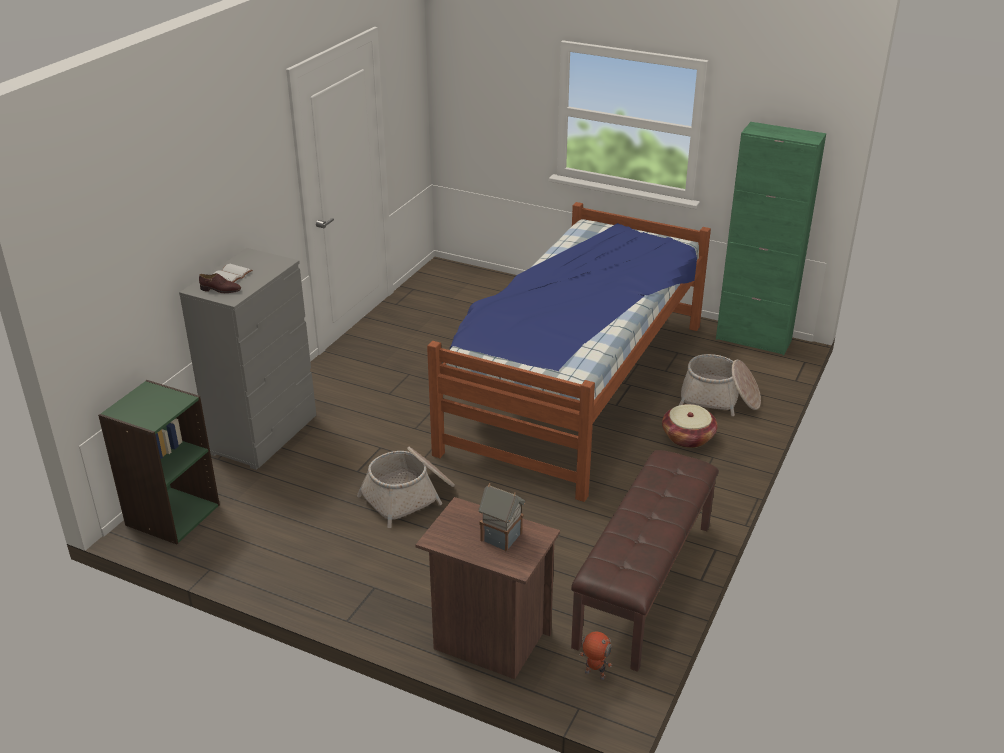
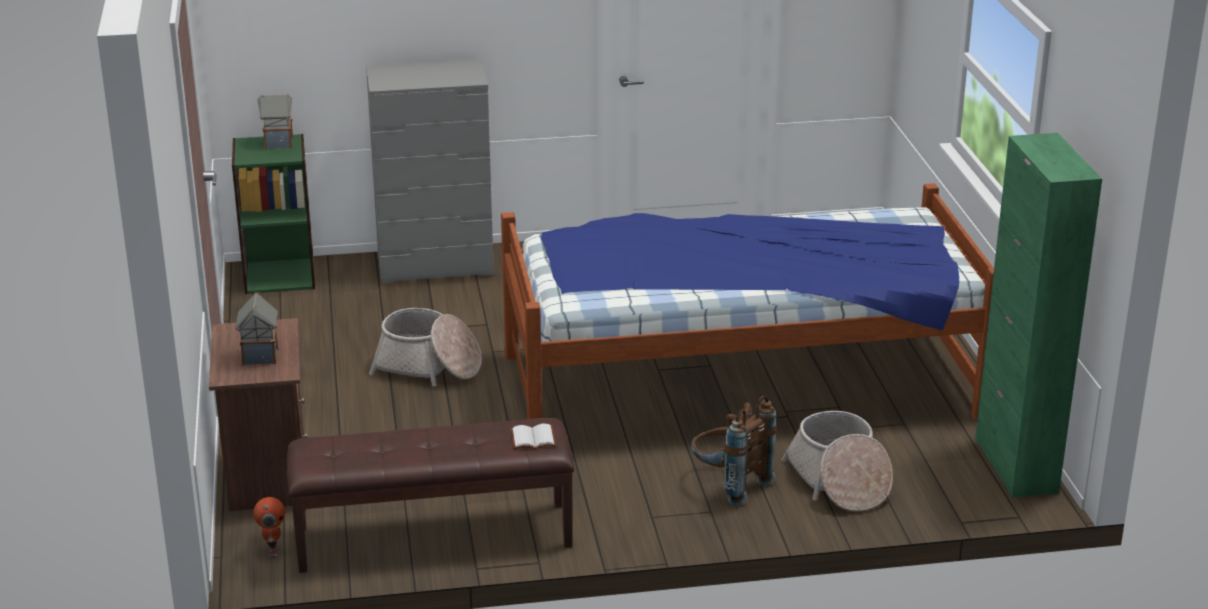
camera: 55 degrees right, 5 degrees down
(147, 397) = (278, 143): none -> toy house
(220, 290) = (390, 77): brown shoe -> none
(232, 275) = (421, 72): white book -> white book (532, 439)
(688, 437) = (729, 484): basket -> brown backpack

